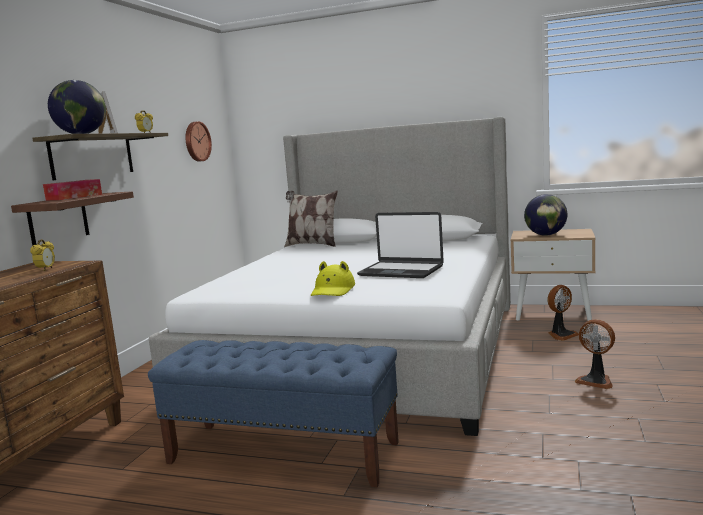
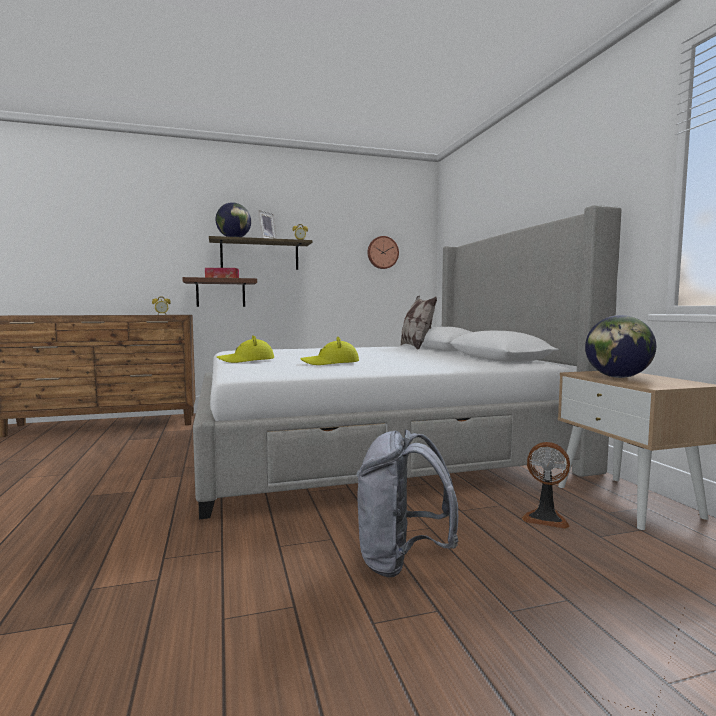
camera: 55 degrees right, 5 degrees down
(283, 452) = (155, 466): blue bench -> none
(401, 271) = (330, 363): laptop -> yellow hat
(596, 381) = (401, 561): fan -> grey backpack

